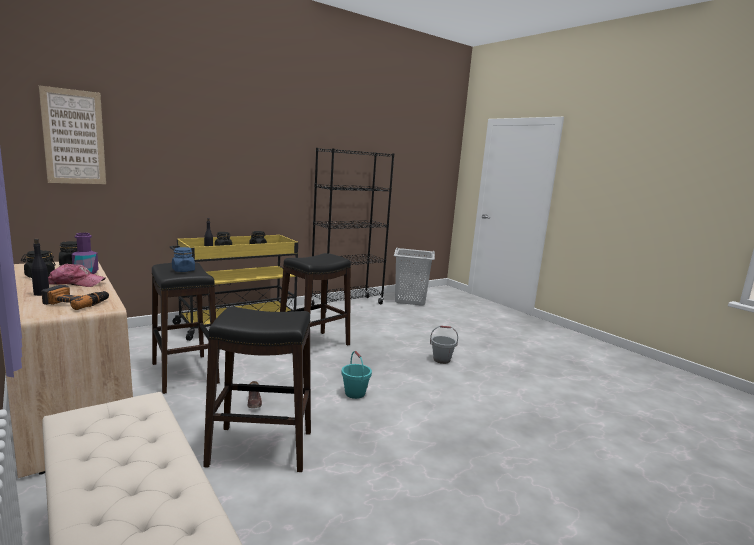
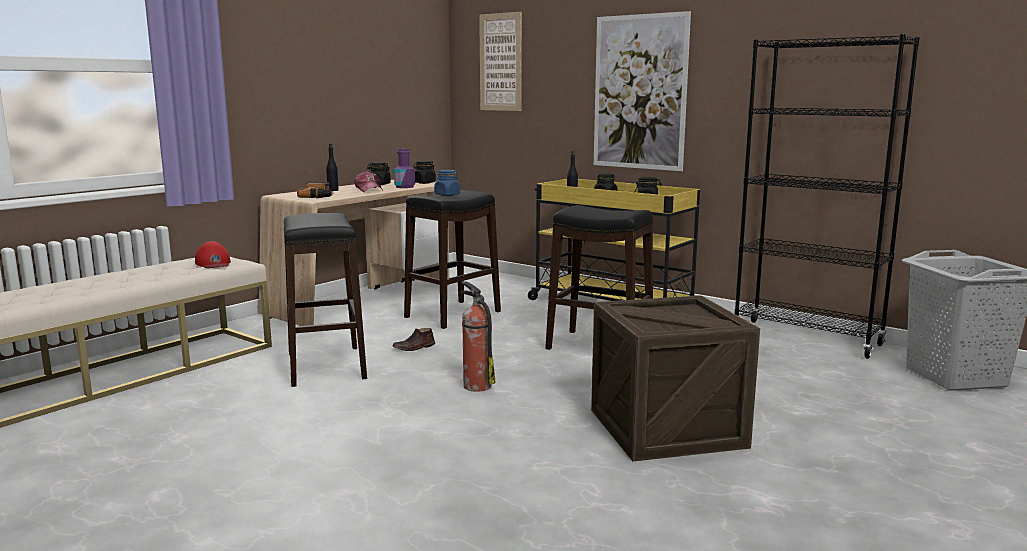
camera: 75 degrees right, 0 degrees up
(129, 416) = (213, 263): none -> red cap
(226, 172) = (639, 92): none -> picture
(354, 393) = (476, 385): turquoise bucket -> fire extinguisher
(441, 360) = (666, 428): grey bucket -> crate

